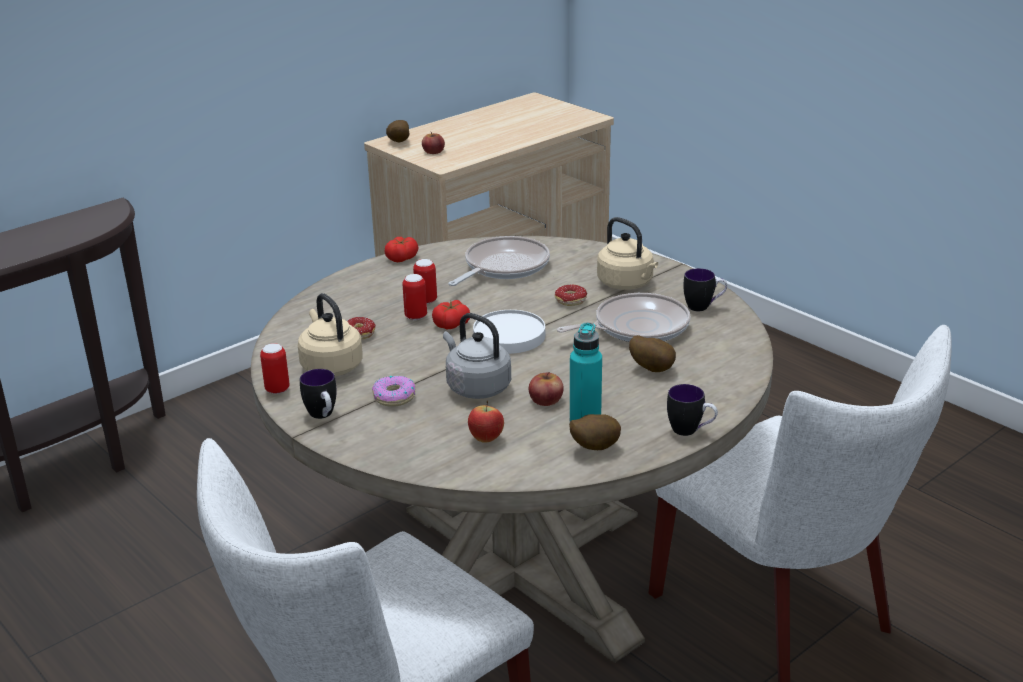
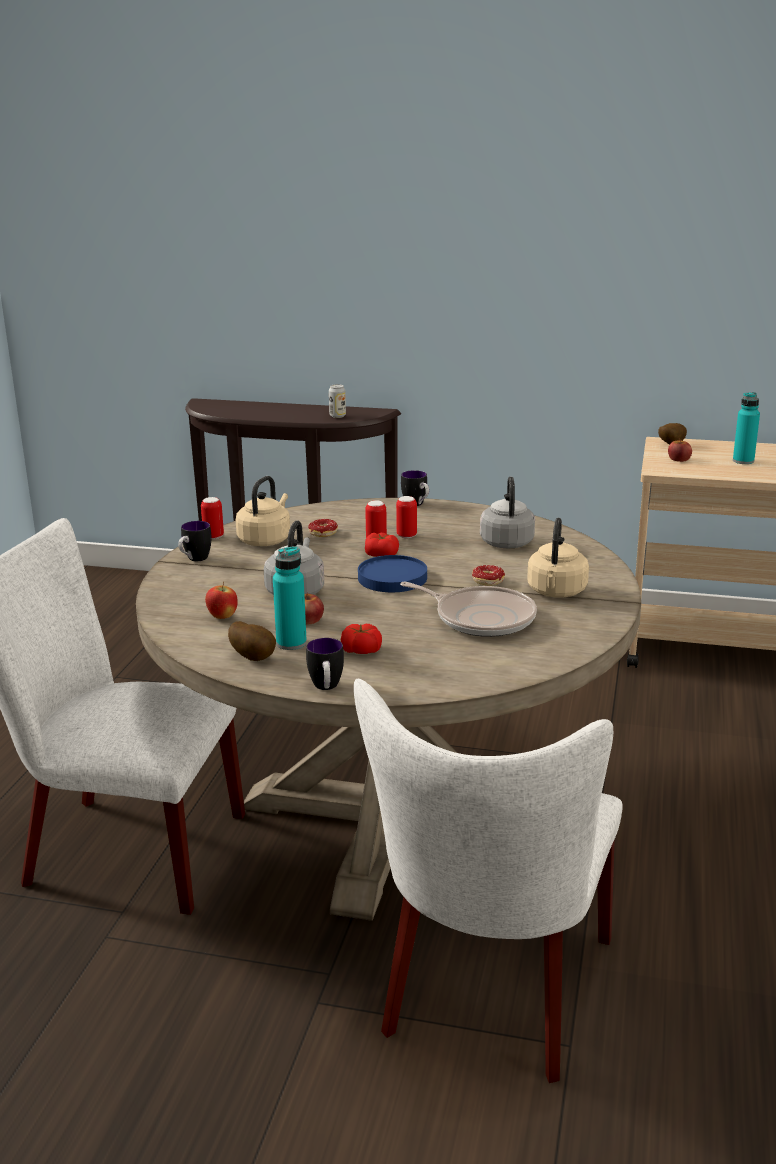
camera: 55 degrees right, 5 degrees down
(84, 227) = (337, 416): none -> can
(394, 397) = (247, 571): donut -> none
(402, 258) = (463, 508): tomato -> tomato (361, 650)
(475, 135) = (743, 461): none -> turquoise bottle
(503, 267) = (506, 542): frying pan -> grey kettle
(509, 336) = (392, 578): white plate -> blue plate
(652, 368) = (415, 644): potato -> none
(703, 307) = (565, 634): mug -> mug (417, 505)

